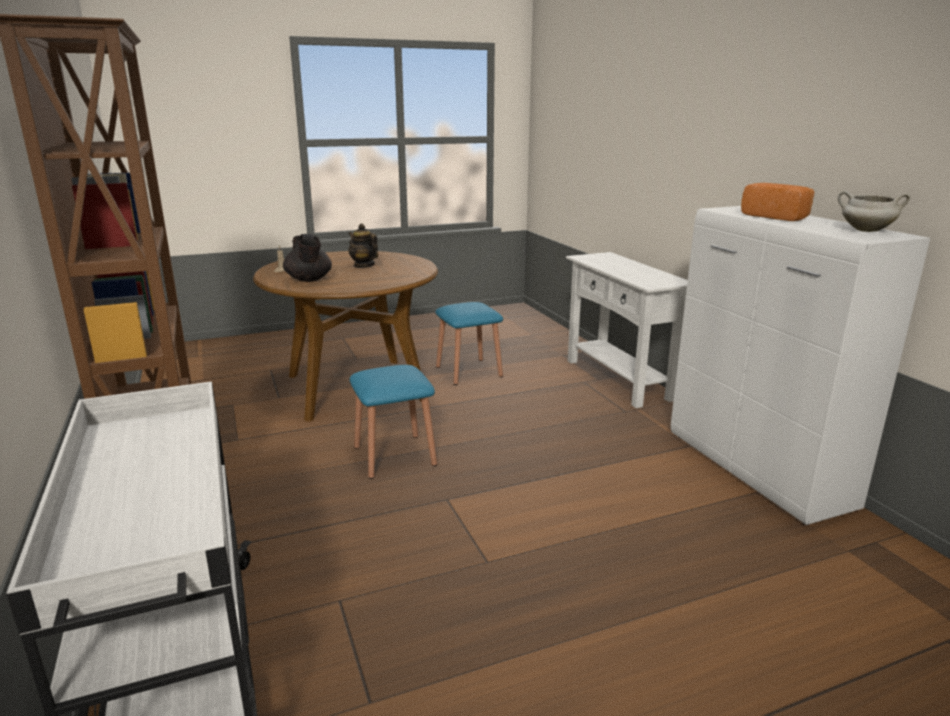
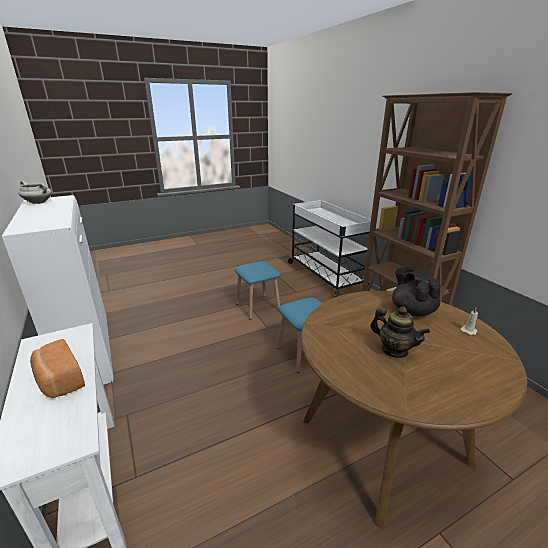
camera: 175 degrees right, 5 degrees up
(468, 371) = (271, 496): blue stool -> blue stool (258, 307)
(776, 217) = (46, 215): bread -> bread (59, 381)

